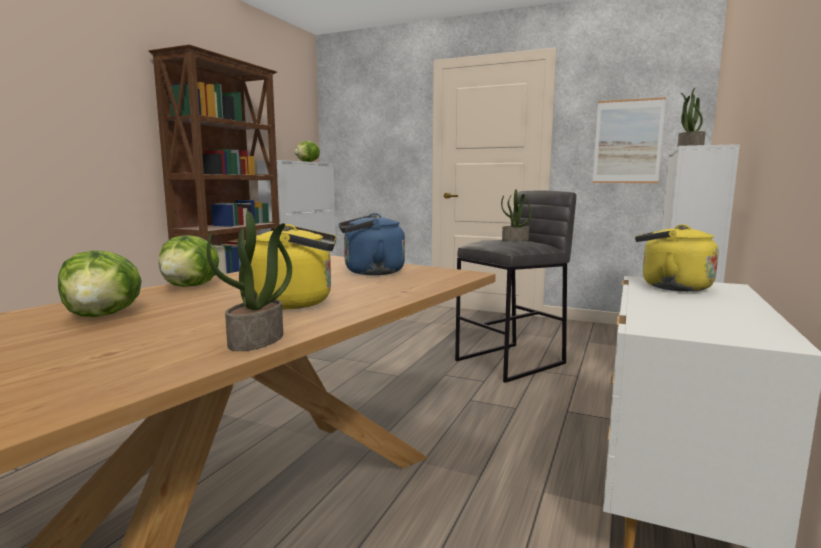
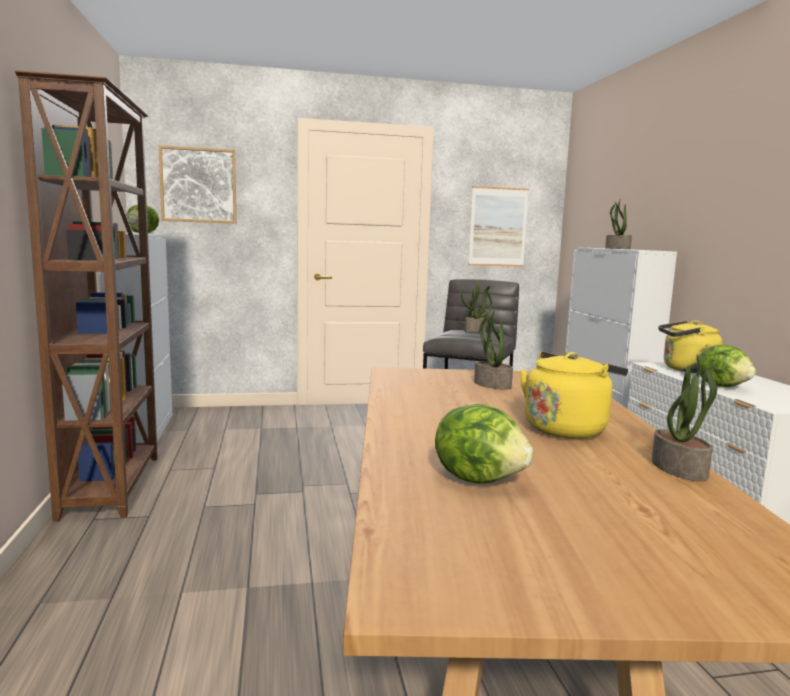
camera: 35 degrees left, 0 degrees up
(191, 286) = (409, 429): lettuce -> lettuce (723, 386)
(362, 125) = (198, 185): none -> picture
(370, 272) = (491, 385): blue kettle -> potted plant

